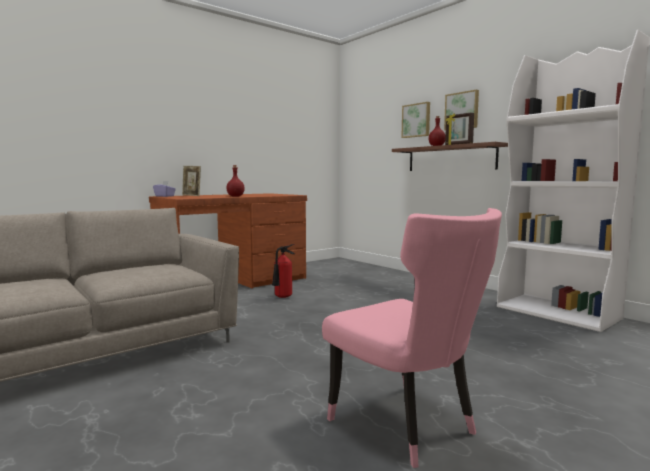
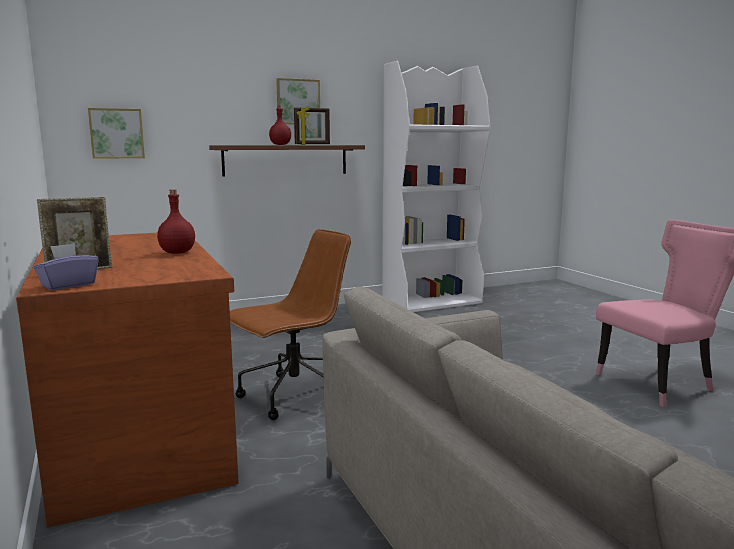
camera: 75 degrees left, 5 degrees up
(282, 297) = (293, 396): fire extinguisher -> brown office chair
(416, 120) = (227, 105): picture -> picture (116, 133)

